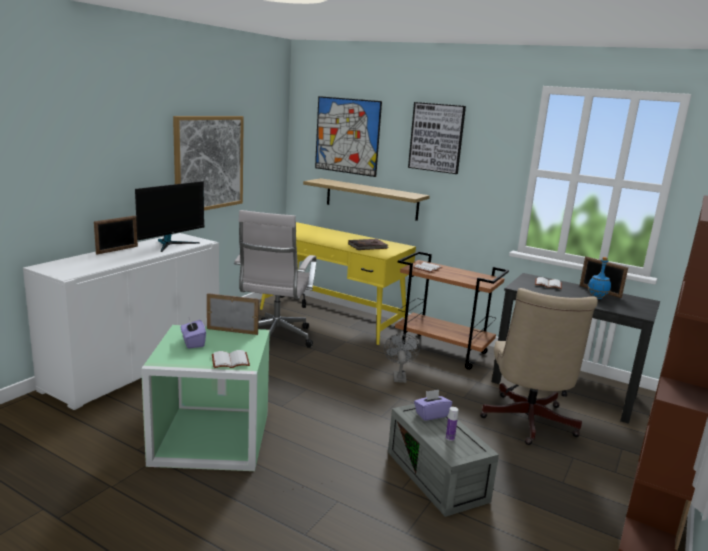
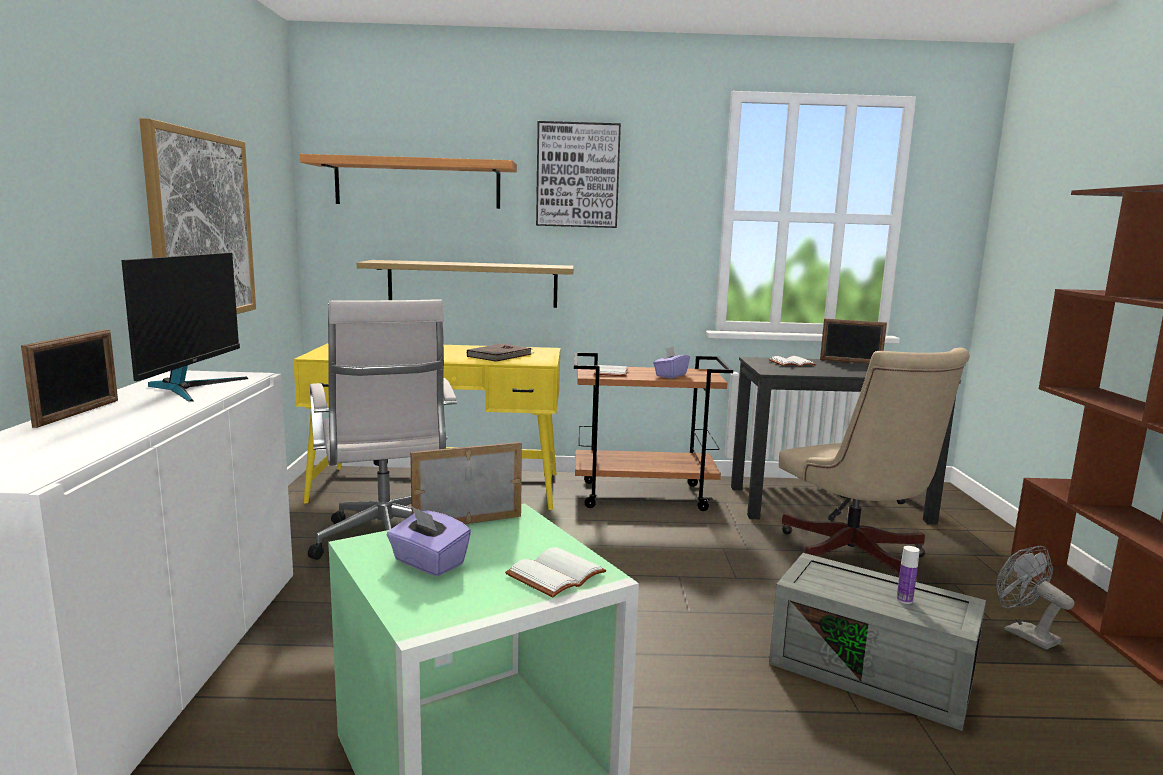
camera: 30 degrees left, 5 degrees down
(347, 136) = (417, 183): picture -> shelf
(399, 376) = (635, 545): grey fan -> grey fan (1023, 633)
(431, 414) = (834, 575): purple tissue box -> purple tissue box (670, 375)
(597, 297) = (863, 368): blue bottle -> none

